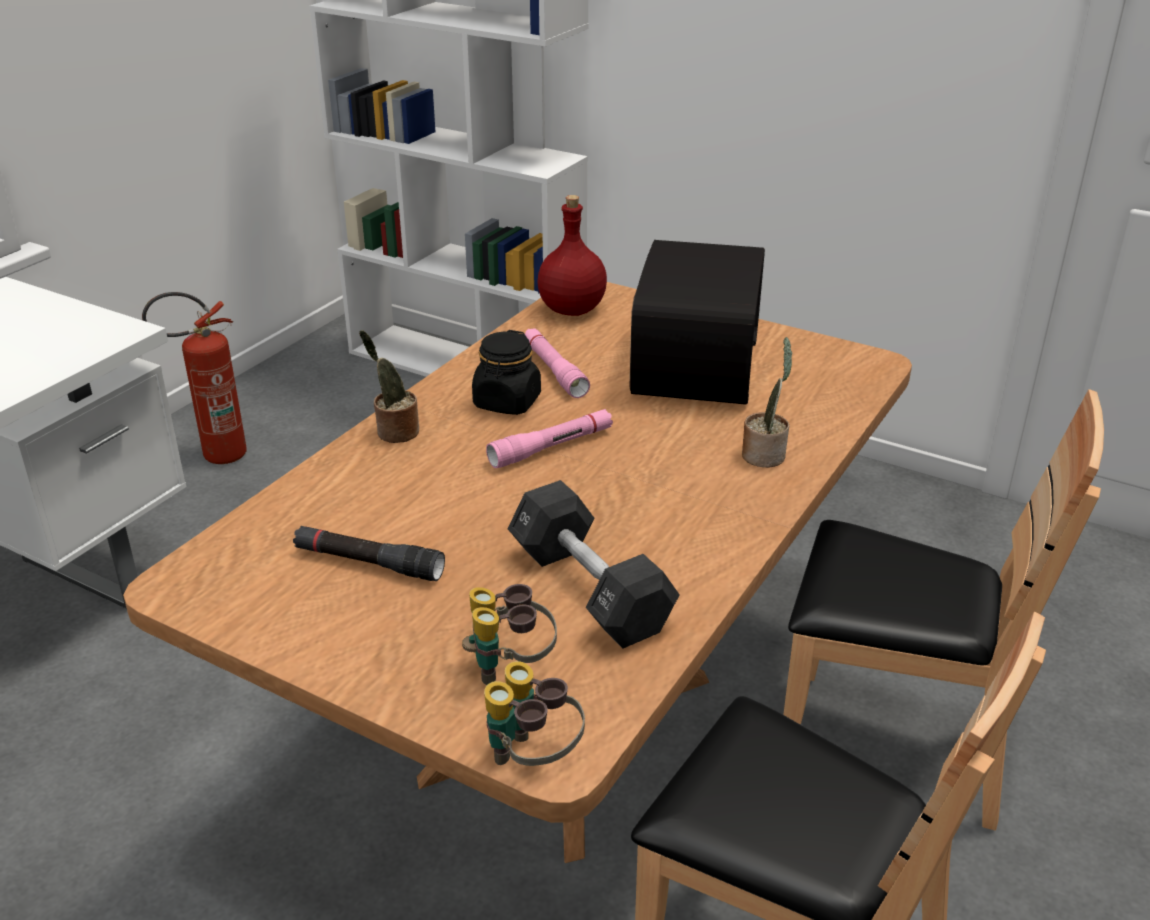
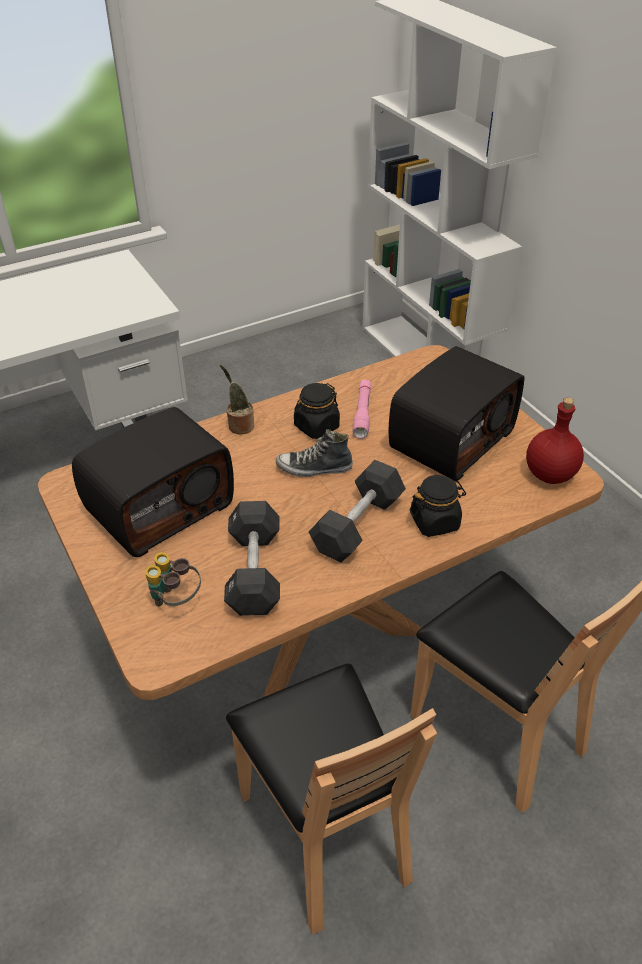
camera: 30 degrees right, 10 degrees up
(214, 457) = (242, 377): fire extinguisher -> none
(368, 563) = (160, 507): black flashlight -> radio
(532, 759) = (142, 658): binoculars -> none
(551, 447) = (314, 468): pink flashlight -> shoe
(573, 309) = (414, 370): red bottle -> red bottle (551, 474)
(673, 489) = (357, 525): none -> black dumbbell
(765, 454) = (435, 522): potted plant -> black jar

